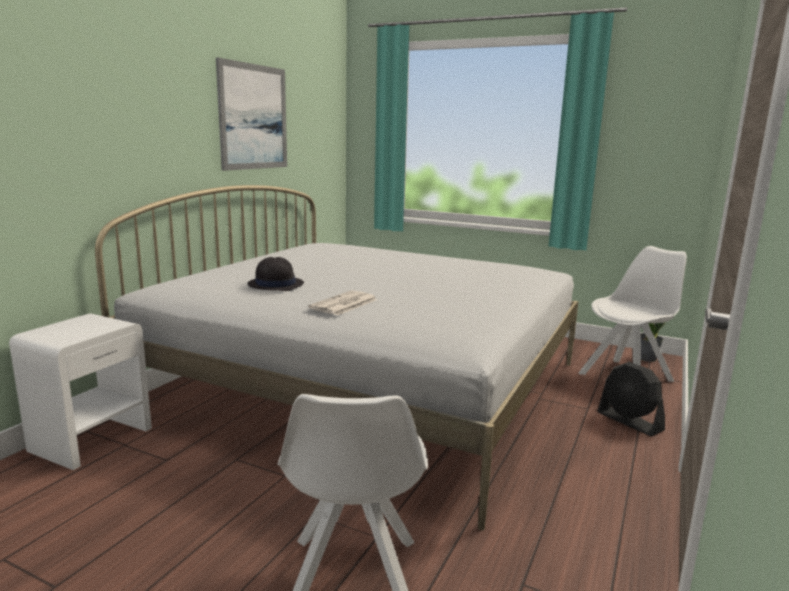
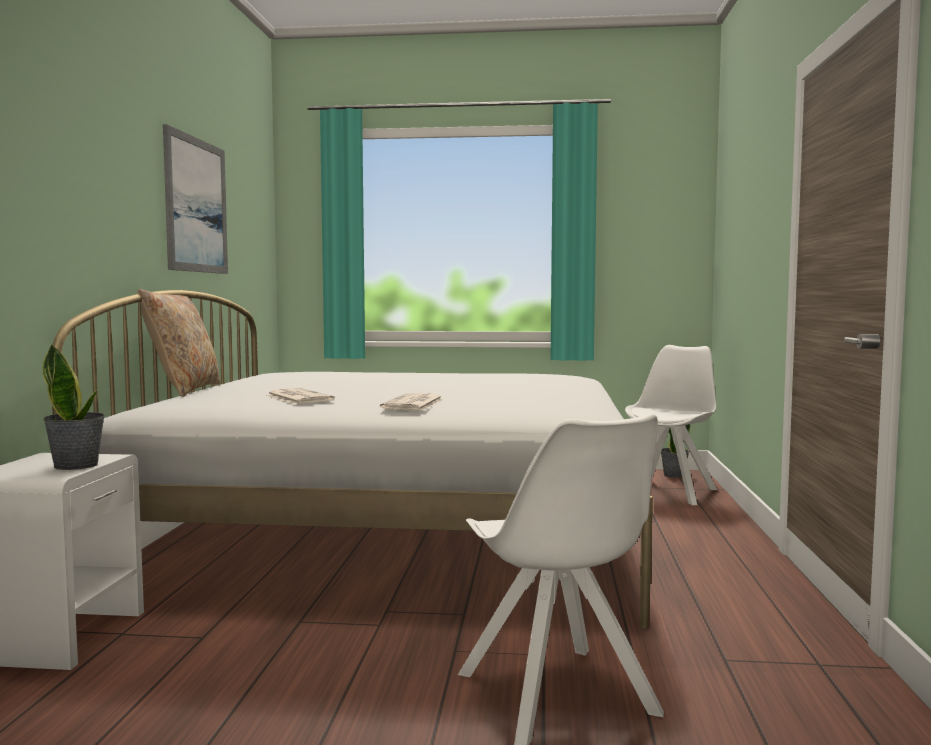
camera: 20 degrees left, 10 degrees down
(87, 332) = (77, 465): none -> potted plant
(226, 261) = (183, 390): none -> beige pillow
(275, 284) = (298, 398): black hat -> newspaper
(630, 421) = (705, 525): black fan -> none

